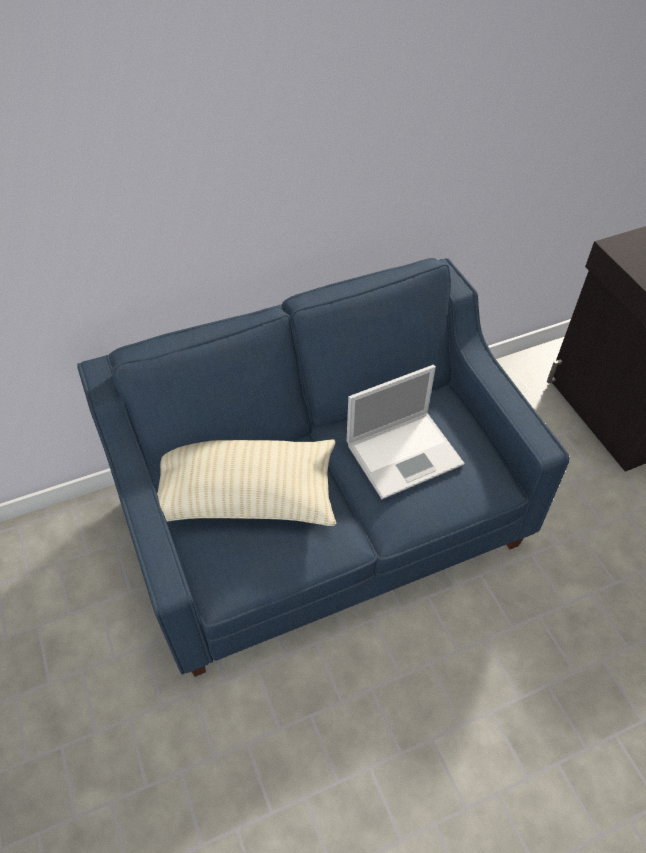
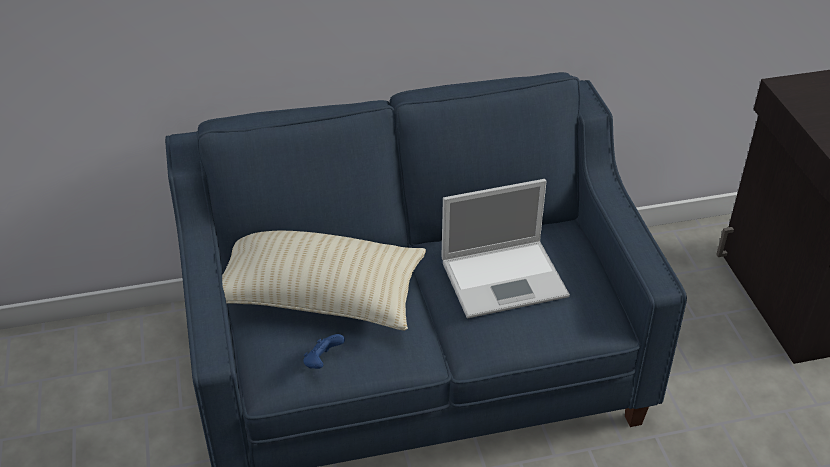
camera: 10 degrees right, 10 degrees down
(264, 563) = (322, 361): none -> blue game controller

